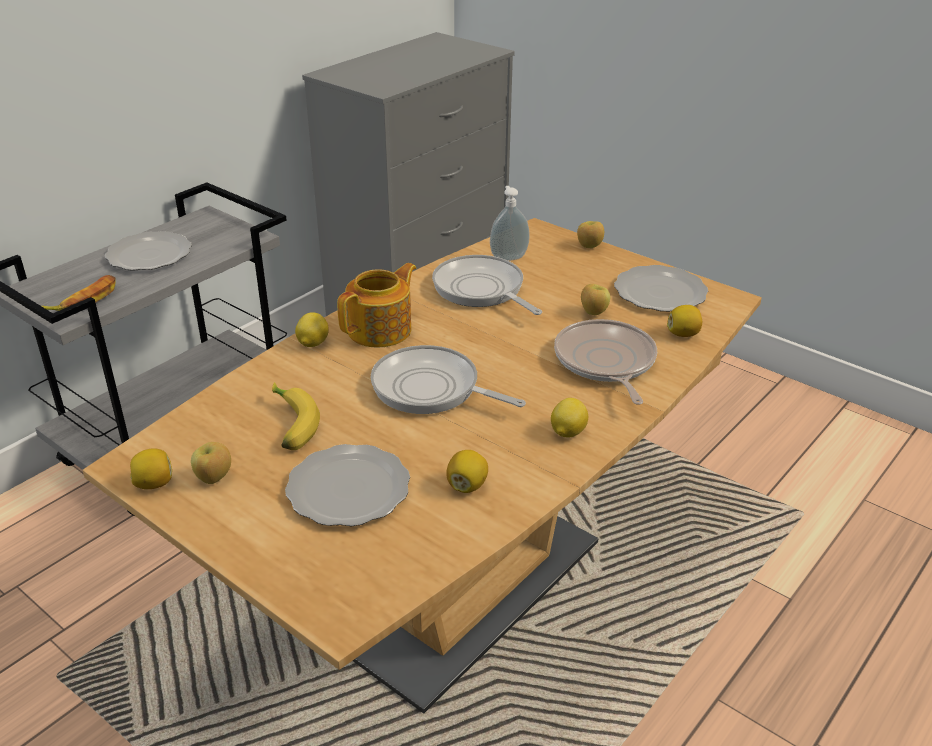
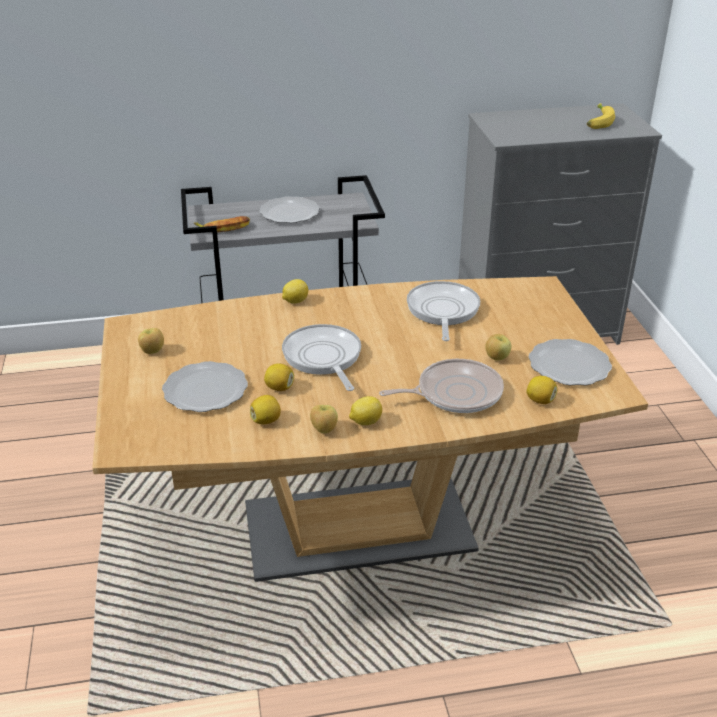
camera: 40 degrees right, 0 degrees up
(154, 483) = (124, 340): lemon -> lemon (279, 388)
(289, 425) = (222, 341): banana -> banana (597, 122)
(381, 330) = (344, 310): teapot -> none
(508, 257) = (493, 296): soap dispenser -> none
(589, 246) = (565, 312): apple -> apple (324, 430)
(605, 363) = (454, 393): frying pan -> frying pan turned 45 degrees clockwise

